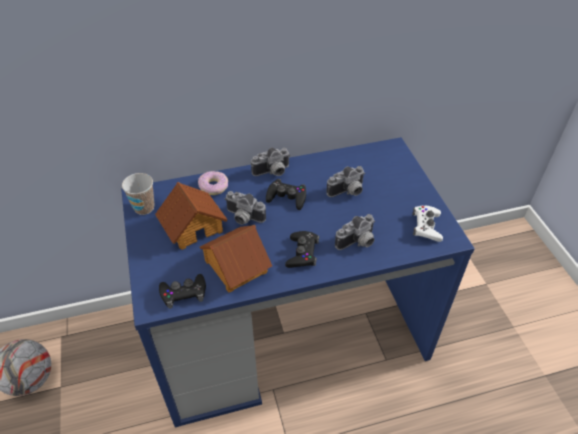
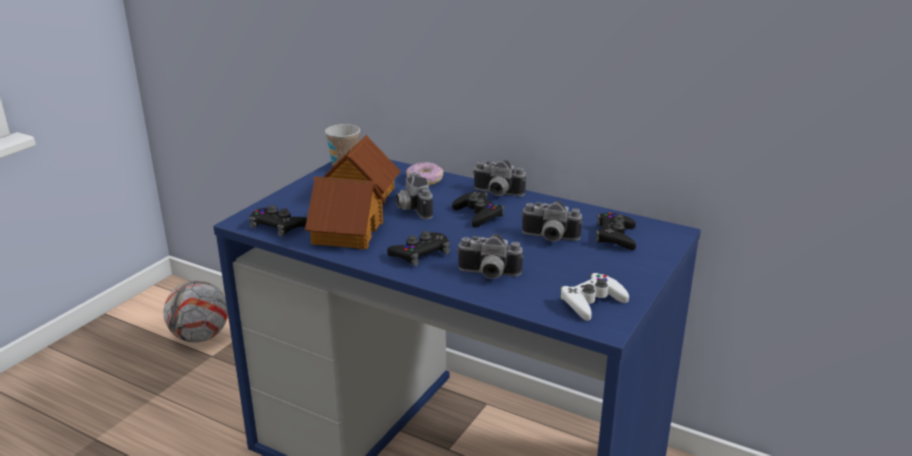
camera: 45 degrees right, 20 degrees down
(375, 169) = (615, 237): none -> black game controller

